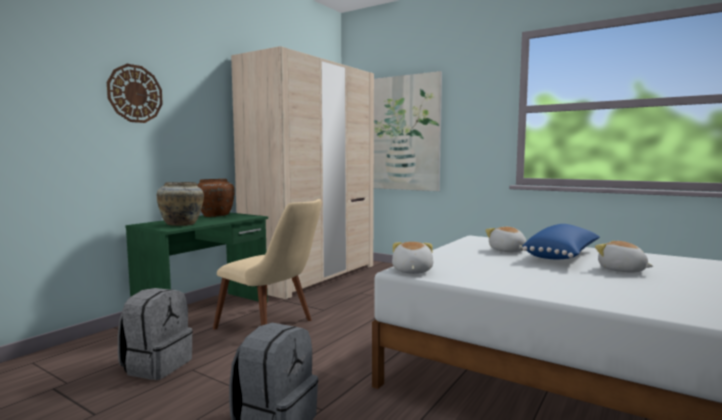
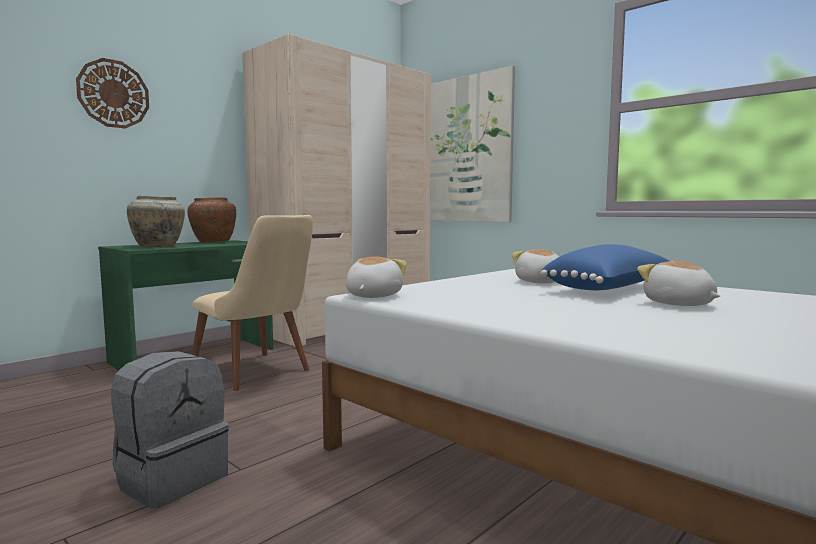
camera: 10 degrees right, 0 degrees up
(157, 365) = (95, 406): grey backpack -> none

